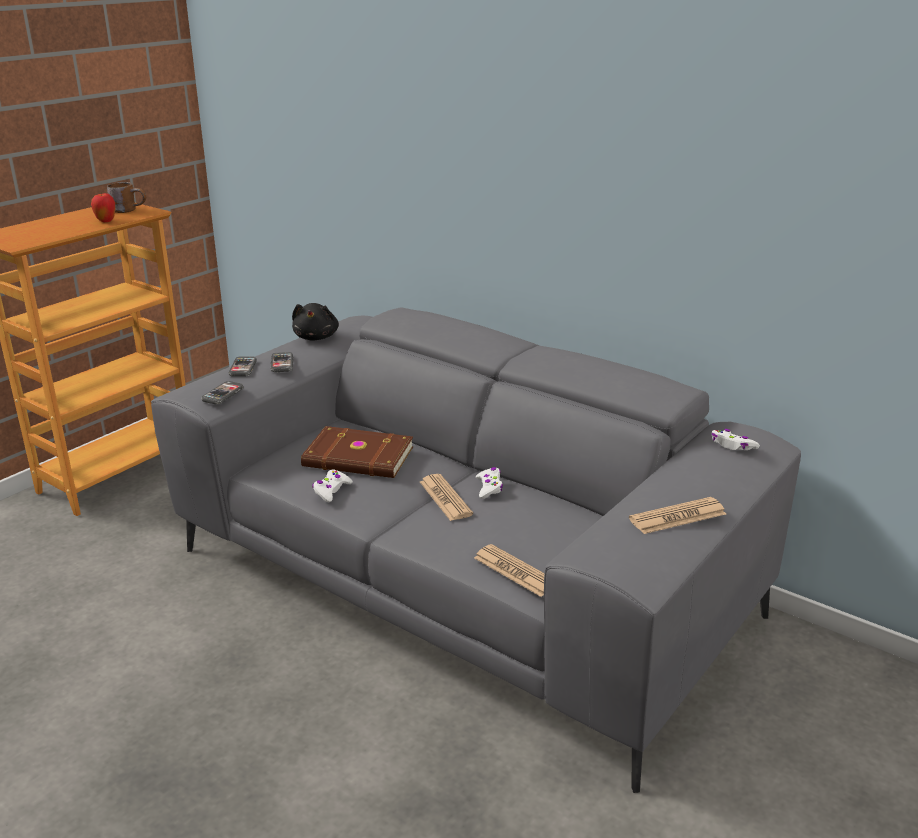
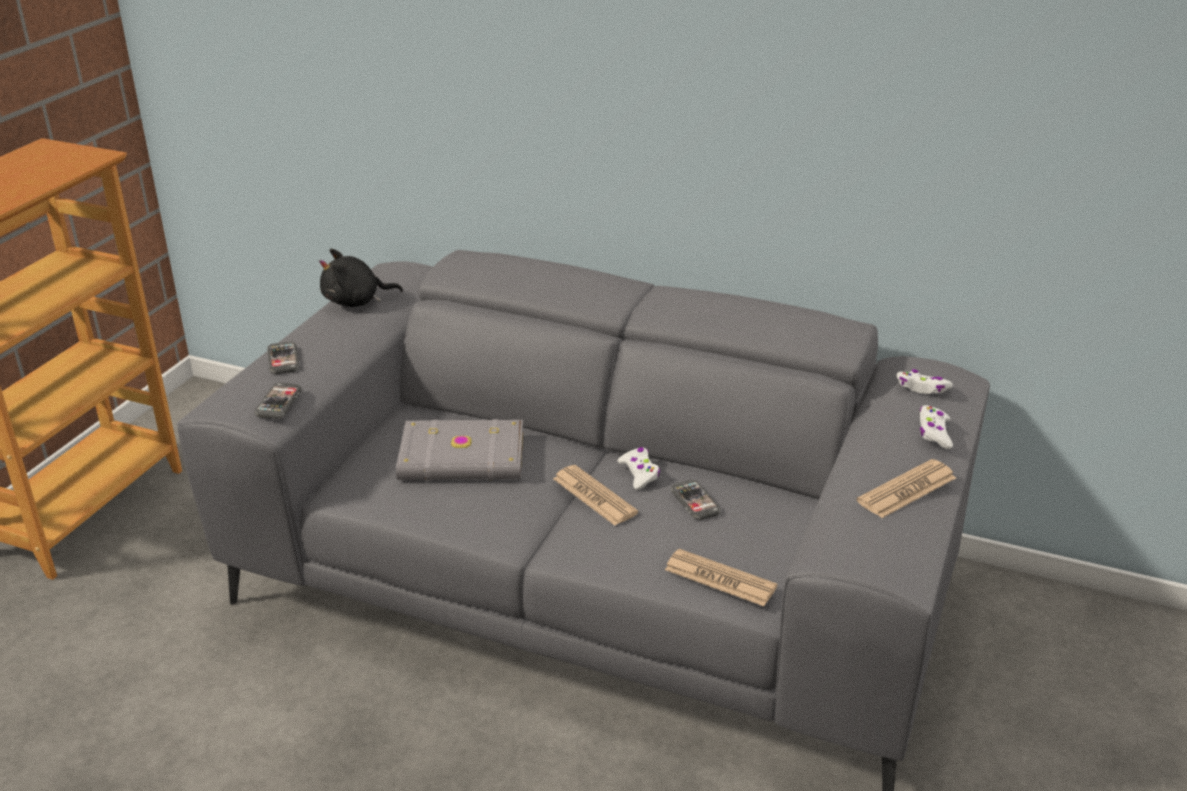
camera: 15 degrees left, 5 degrees up
(106, 221) = (44, 178): apple -> none
(129, 210) = (64, 155): brown mug -> none
(282, 363) = (332, 347): phone -> phone (695, 501)
(316, 337) = (356, 301): black plush toy -> black plush toy turned 90 degrees clockwise
(331, 490) = (449, 507): white game controller -> white game controller (934, 433)
(358, 458) = (462, 458): brown book -> grey book

